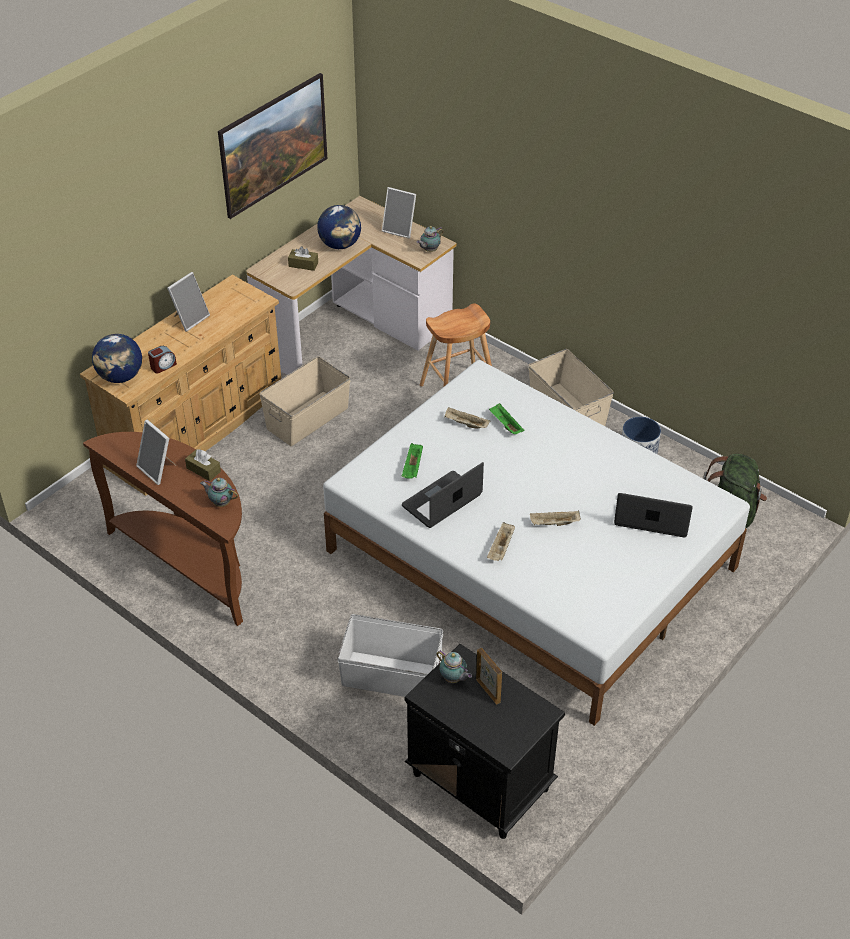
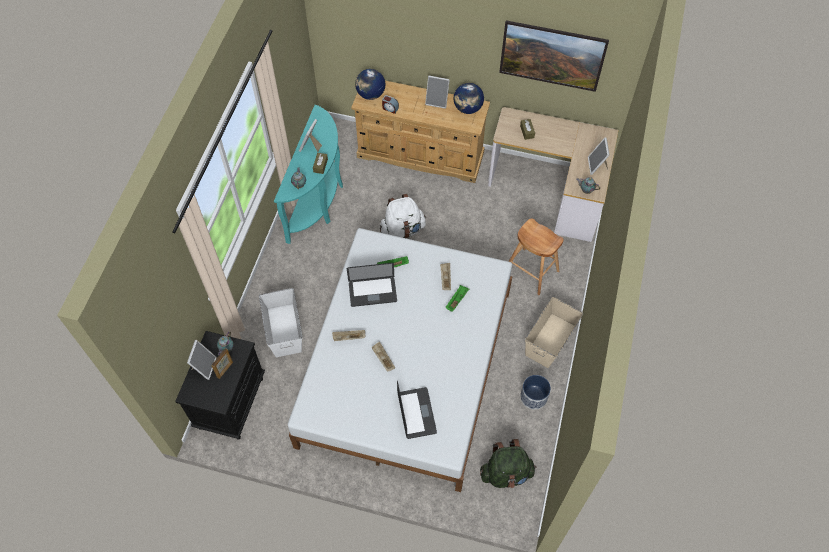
camera: 65 degrees right, 15 degrees up
(190, 563) = (318, 201): brown console table -> turquoise console table
(308, 418) = (460, 204): beige storage box -> none
(309, 489) = (402, 230): none -> white backpack
(340, 245) = (559, 141): globe -> globe (468, 108)
(442, 501) = (372, 292): laptop -> laptop turned 150 degrees clockwise
(469, 715) = (204, 366): none -> picture frame

